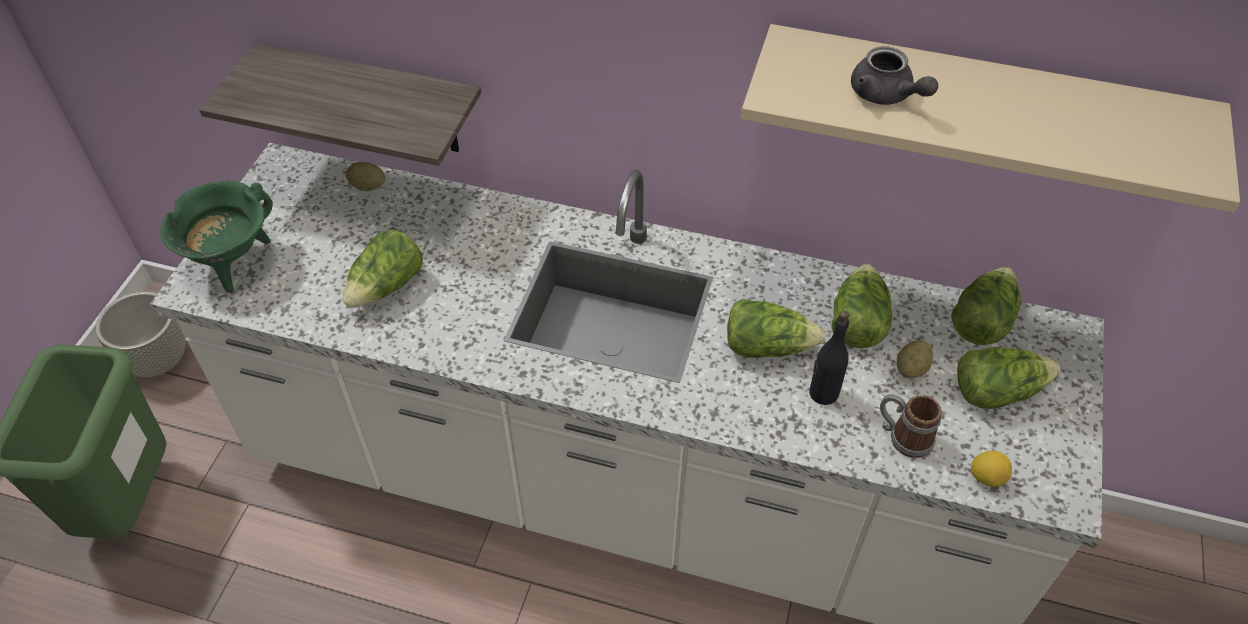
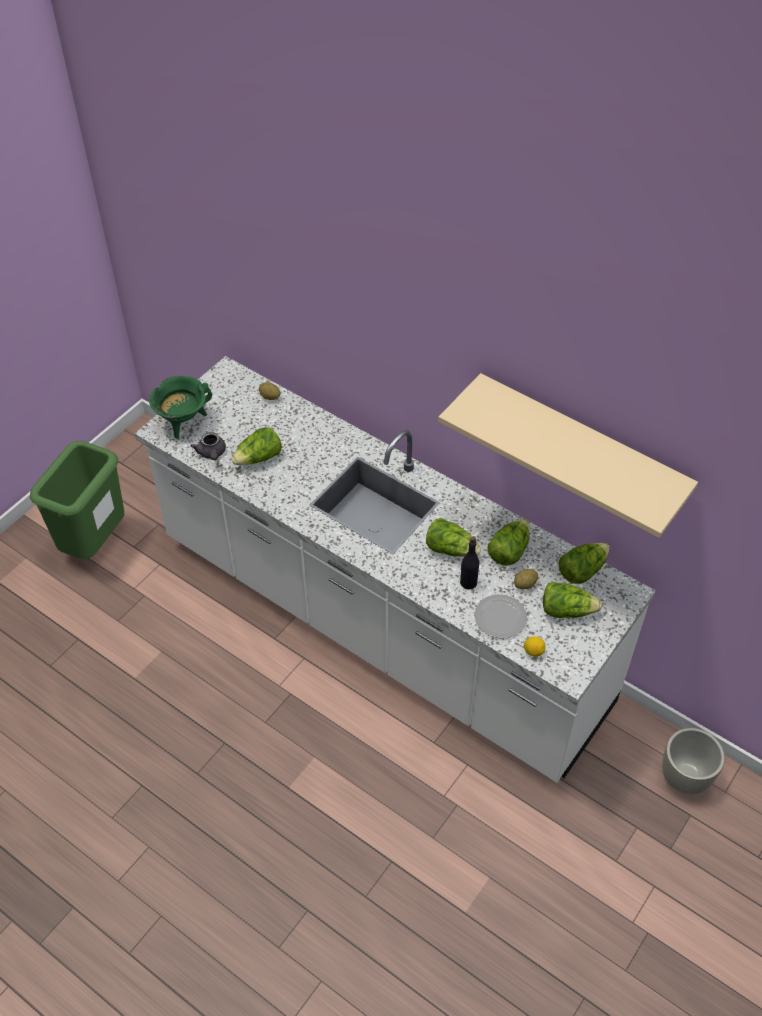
camera: 20 degrees right, 0 degrees up
(159, 360) = (134, 464): grey planter -> grey planter (685, 777)
(373, 100) = (284, 349): shelf -> none
(886, 95) = (515, 429): grey teapot -> grey teapot (211, 453)
(902, 436) = (499, 617): mug -> plate

